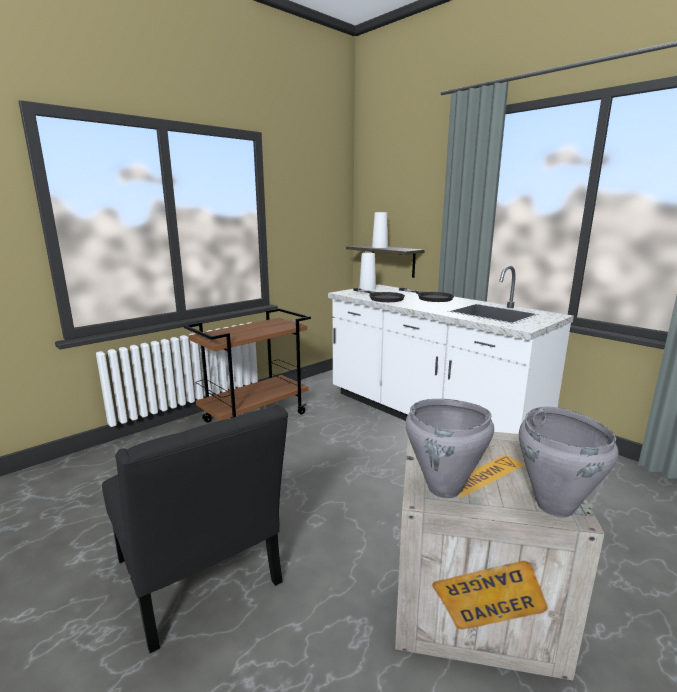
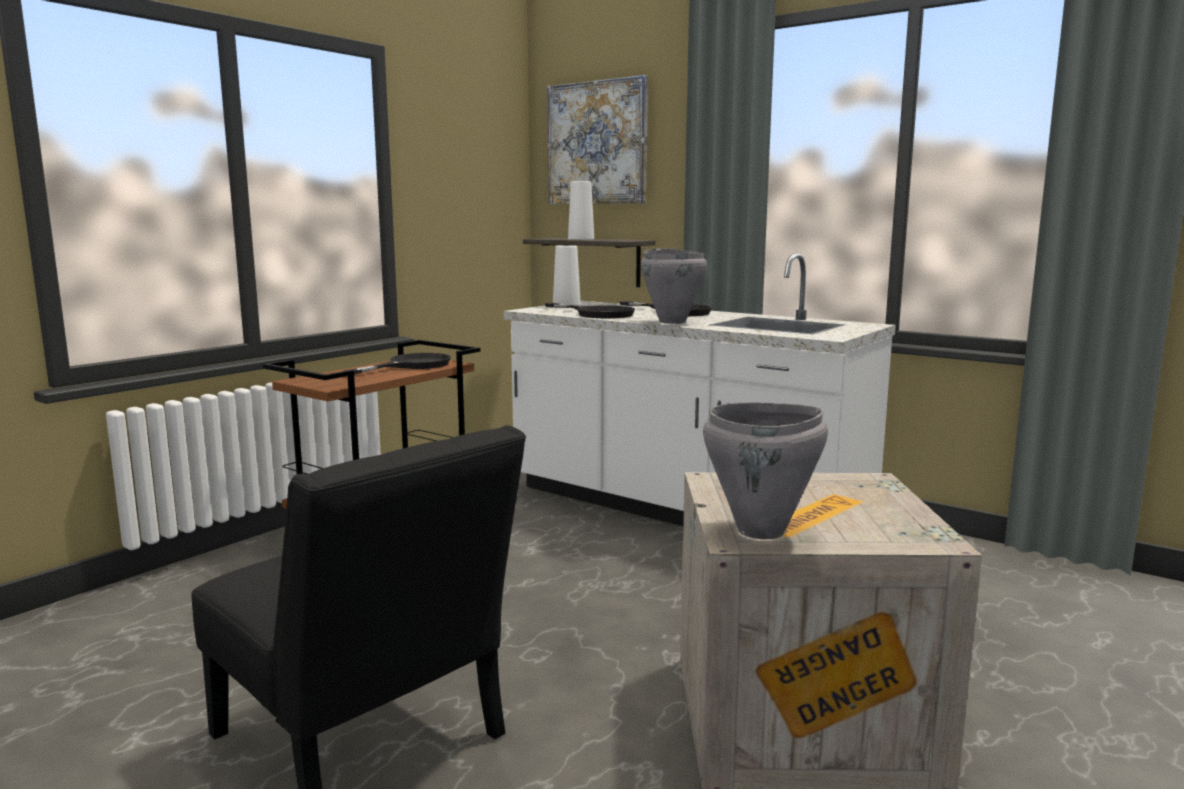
camera: 10 degrees left, 5 degrees down
(270, 326) = (411, 365): none -> black frying pan
(392, 188) = (597, 143): none -> picture
(555, 506) = (914, 536): grey cooking pot -> grey cooking pot (672, 322)

